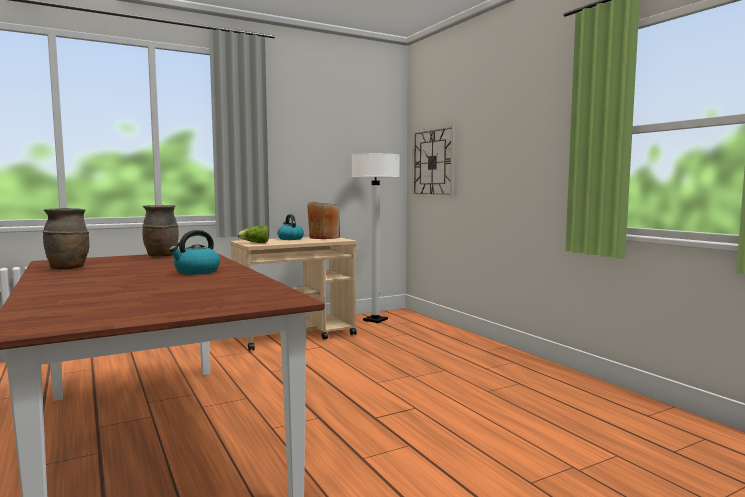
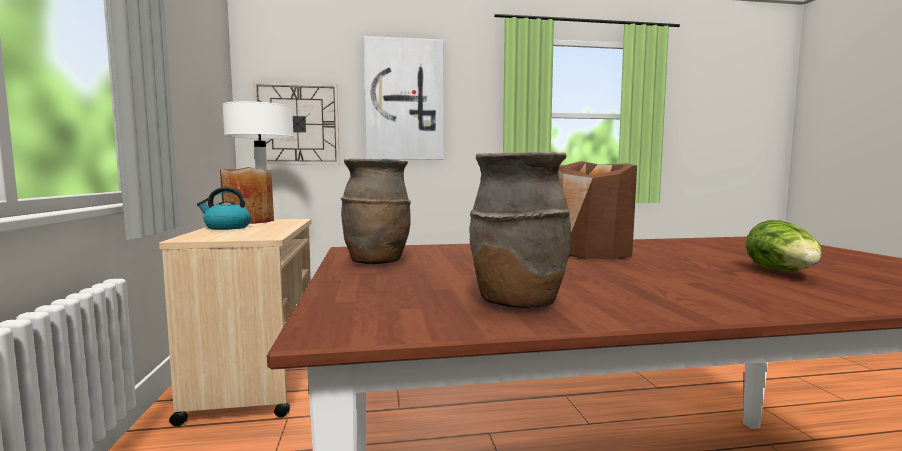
camera: 70 degrees left, 0 degrees up
(196, 272) = (591, 252): kettle -> brown vase
(255, 243) = (245, 236): lettuce -> lettuce (784, 272)
(497, 131) = (404, 100): none -> picture

